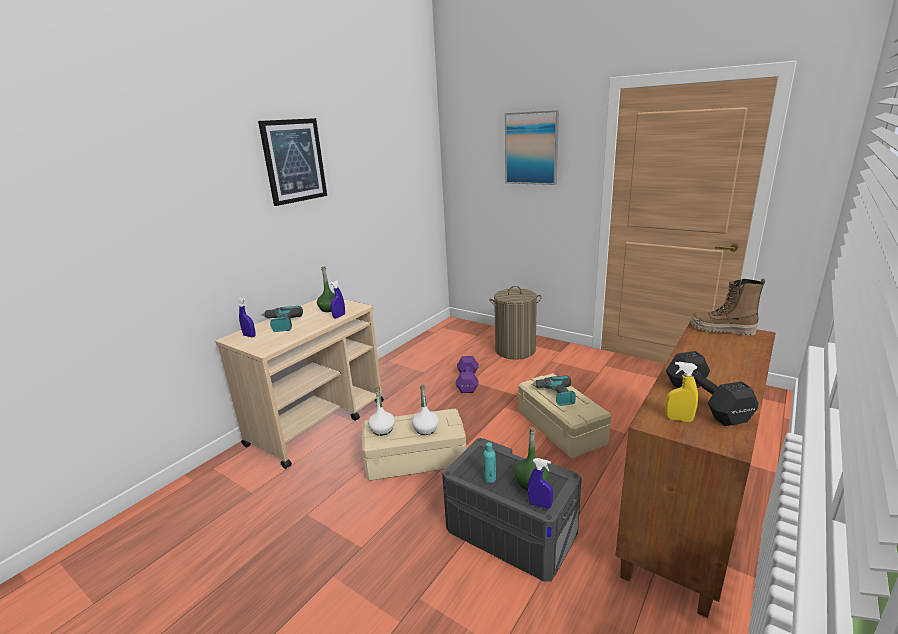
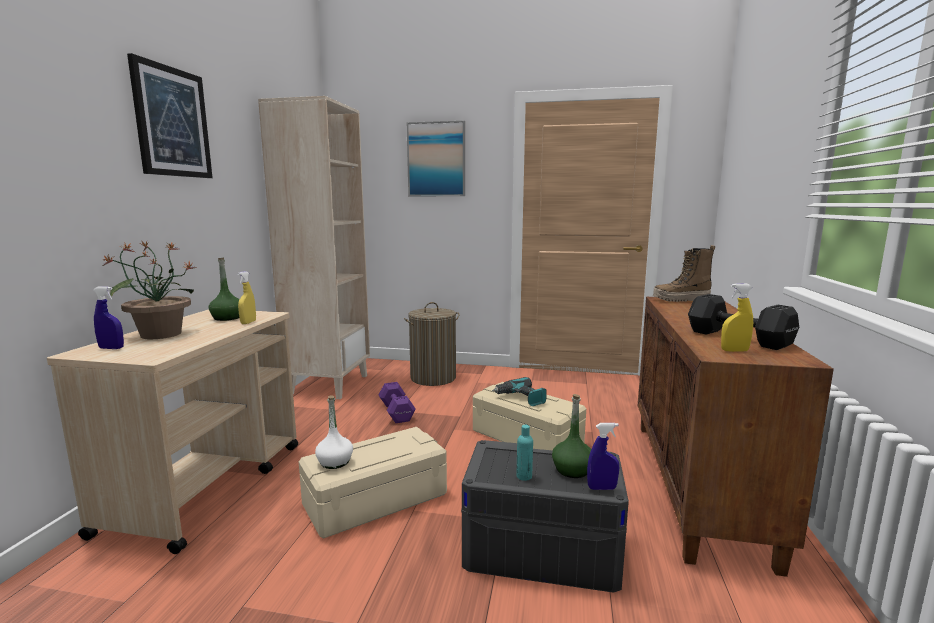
camera: 25 degrees left, 10 degrees down
(281, 324) = (160, 334): power drill -> potted plant
(339, 316) = (248, 322): blue spray bottle -> yellow spray bottle
(425, 429) = (394, 451): white bottle -> none
(429, 345) = (329, 384): none -> beige bookcase

